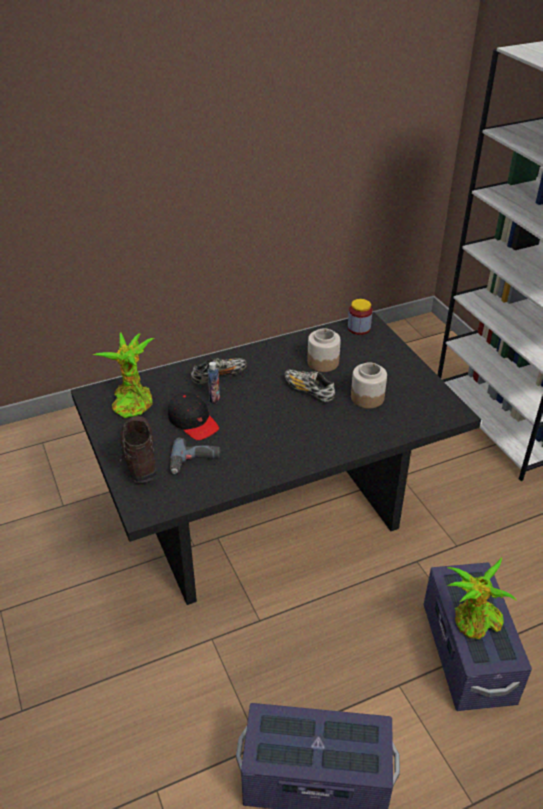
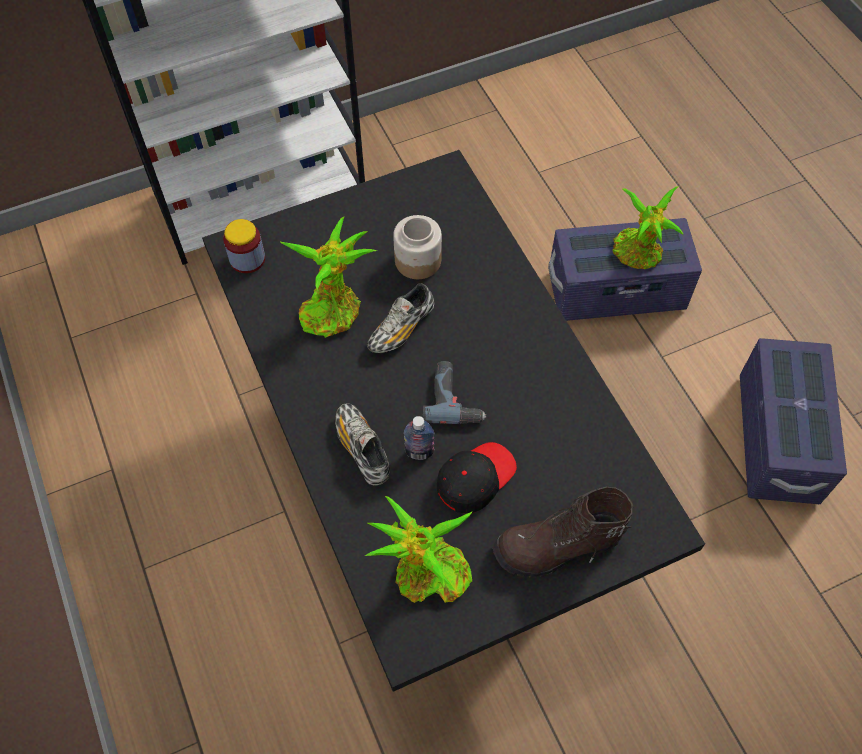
camera: 90 degrees left, 20 degrees up
(195, 462) = (562, 470): power drill -> power drill (455, 398)
(323, 362) = (332, 309): jar -> potted plant

